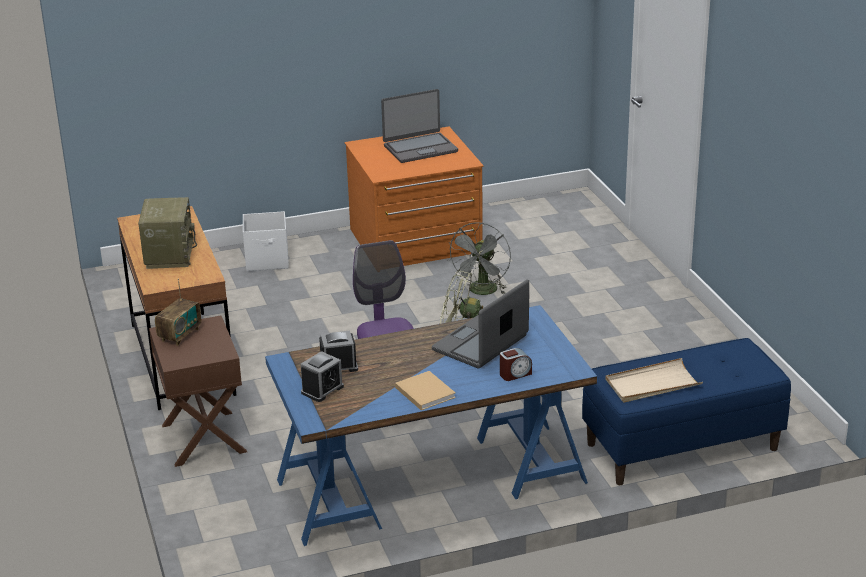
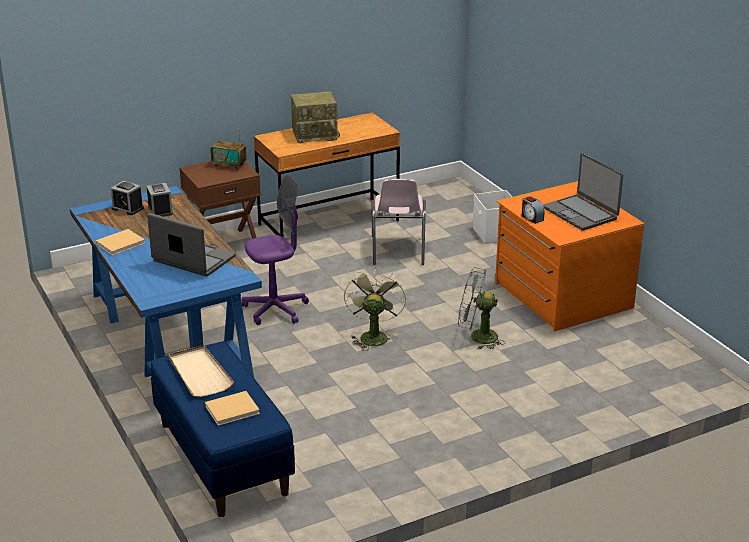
camera: 80 degrees right, 0 degrees up
(279, 320) = (397, 251): none -> pink chair
(515, 374) = (144, 276): alarm clock -> alarm clock (531, 218)
(720, 365) = (233, 409): none -> beige book

